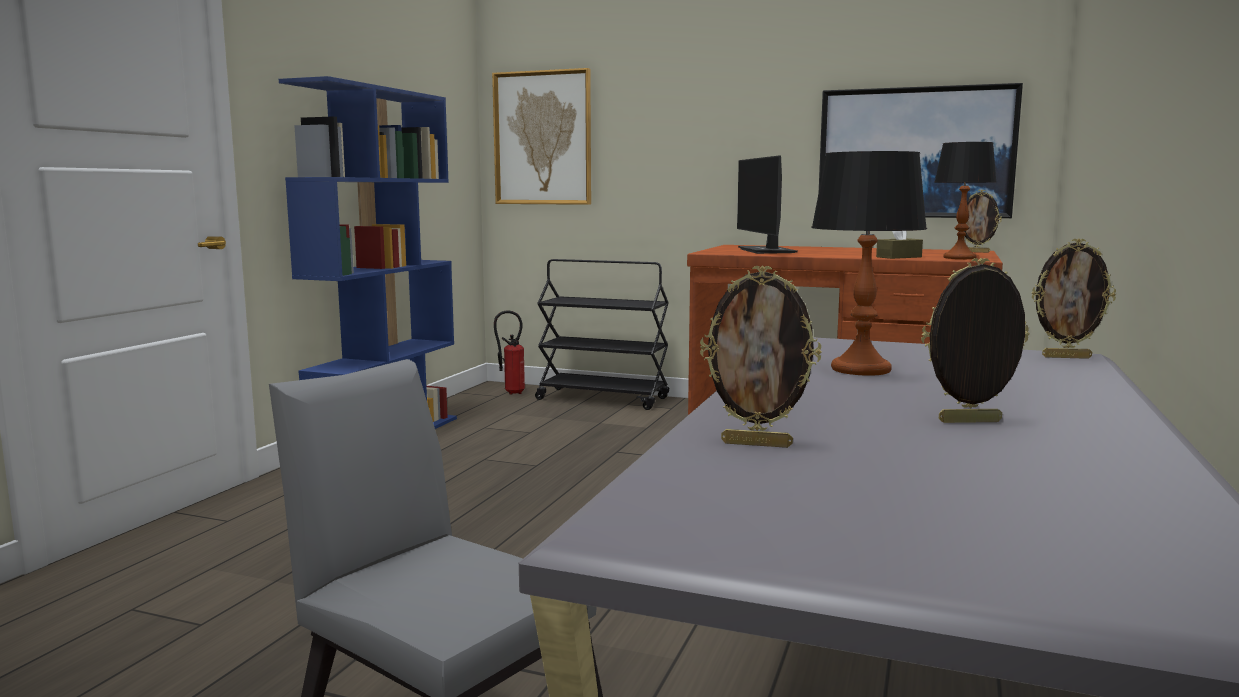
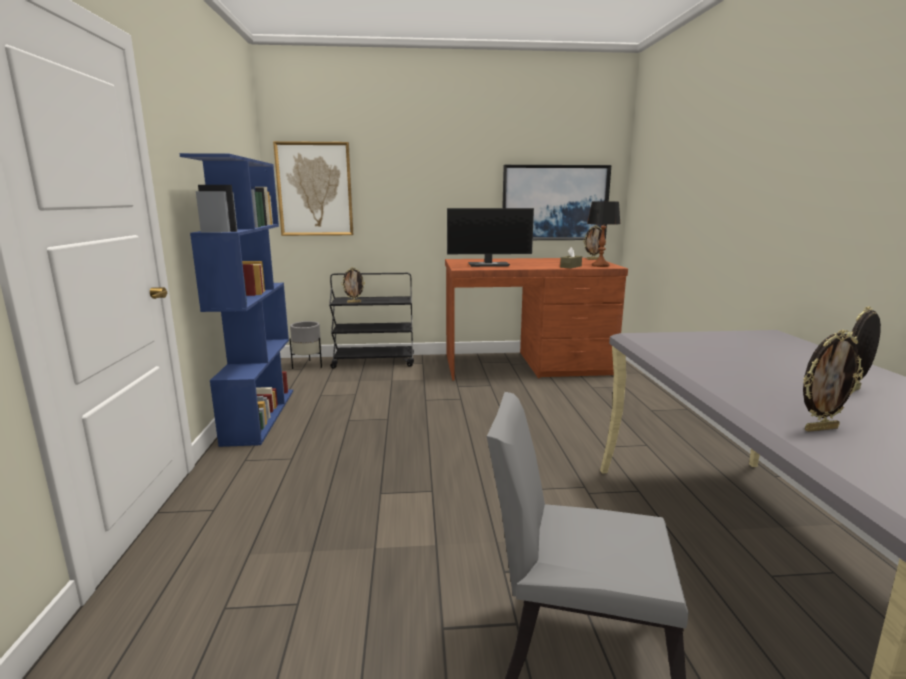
camera: 25 degrees left, 5 degrees up
(511, 392) = (308, 365): fire extinguisher -> grey planter
(767, 251) = (489, 265): monitor -> monitor turned 60 degrees counterclockwise
(860, 369) = (718, 357): table lamp -> none
(1066, 357) = (772, 334): picture frame -> picture frame (354, 302)

